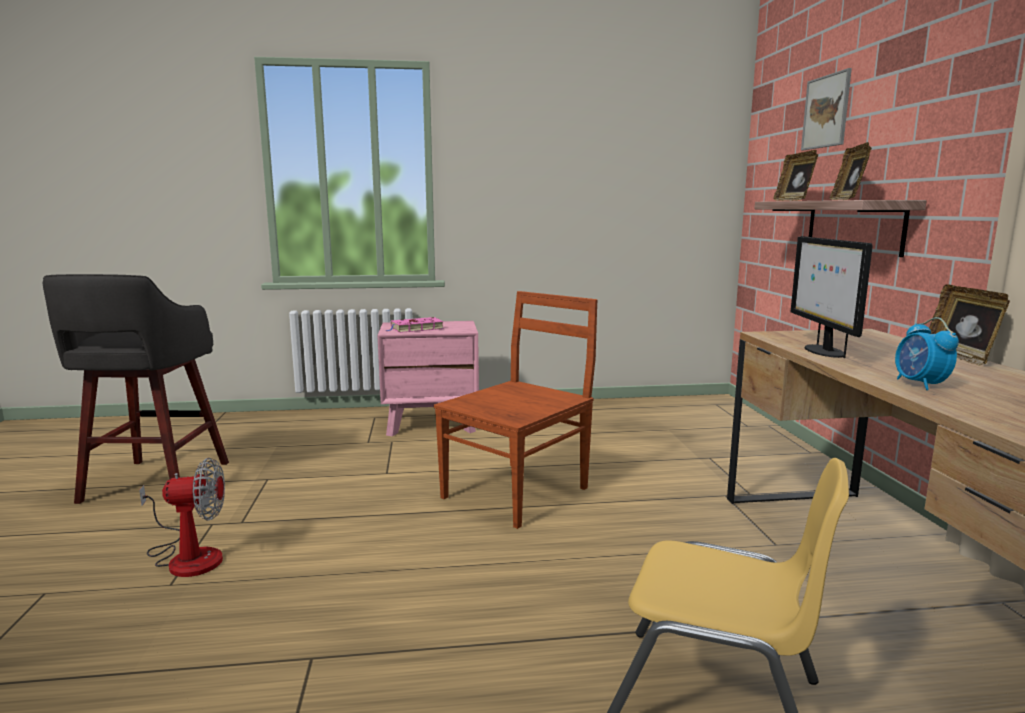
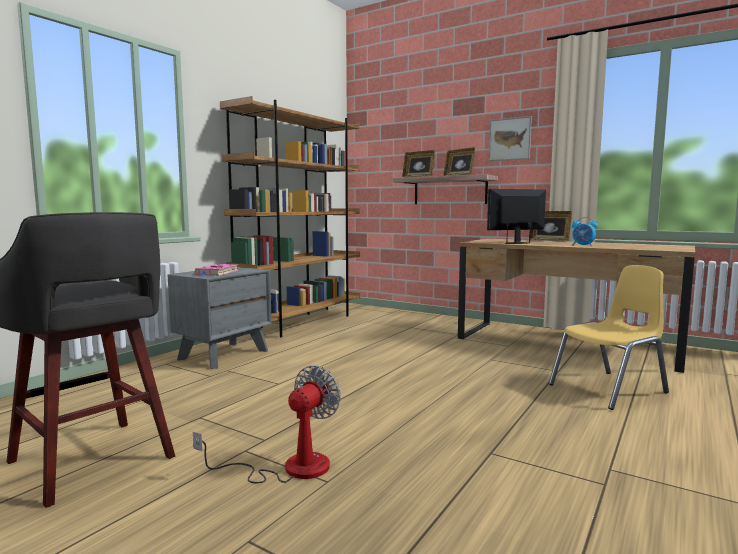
camera: 50 degrees left, 5 degrees down
(431, 423) = (224, 354): pink nightstand -> grey nightstand
(518, 491) = (375, 364): brown chair -> none
(592, 408) = (301, 323): none -> brown bookcase
(823, 351) = (516, 243): monitor -> monitor turned 120 degrees clockwise
(826, 111) = (419, 131): picture -> picture (510, 139)

